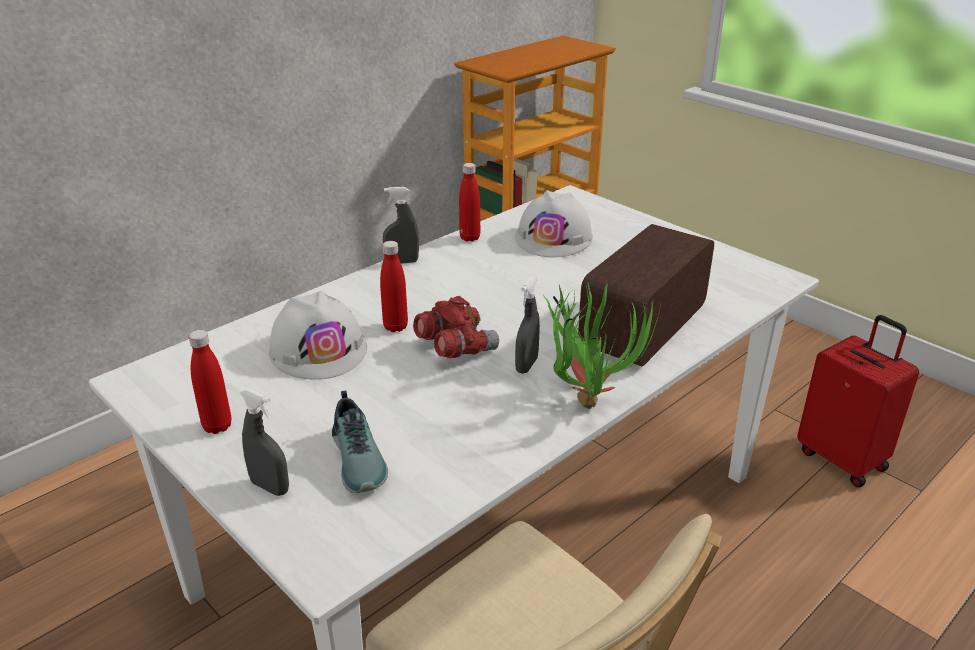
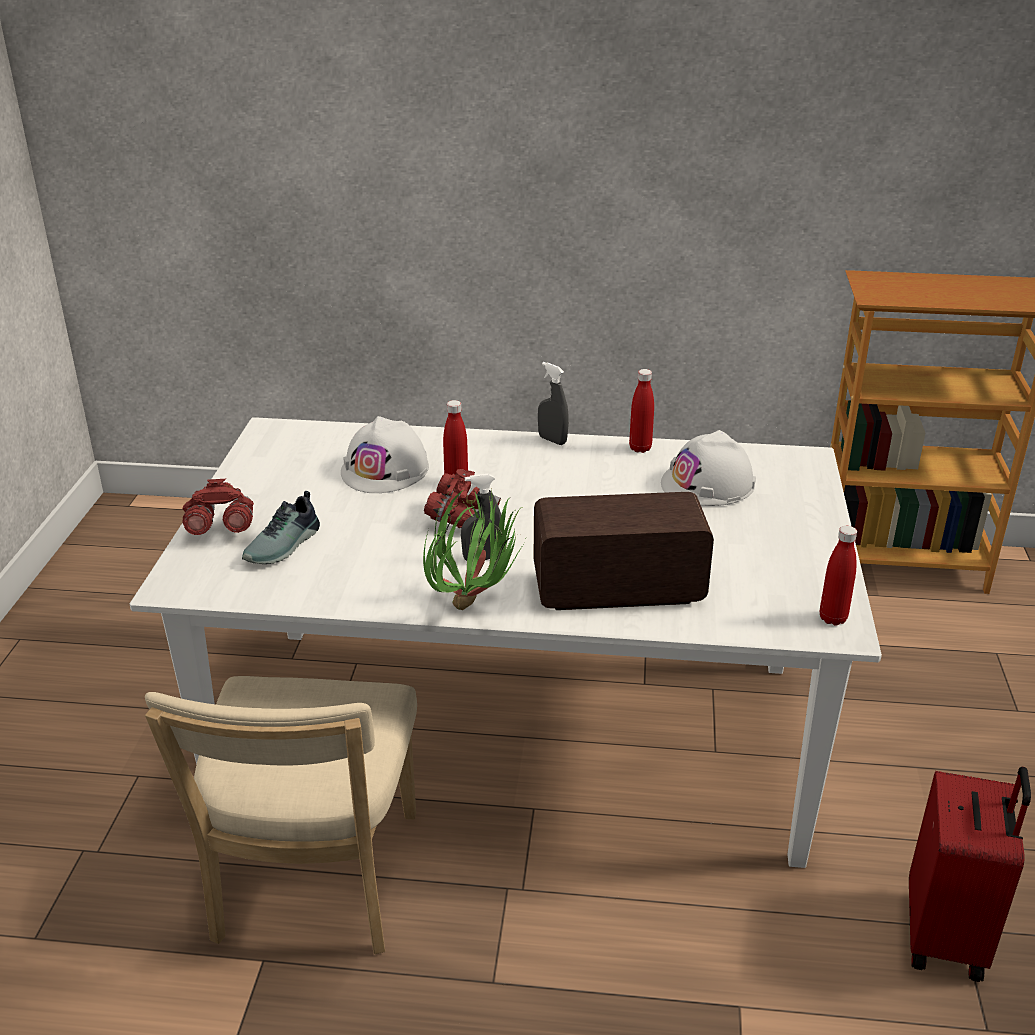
camera: 50 degrees right, 0 degrees up
(217, 426) = (257, 481): red bottle -> red bottle (833, 618)
(270, 487) = (221, 529): grey spray bottle -> red binoculars

